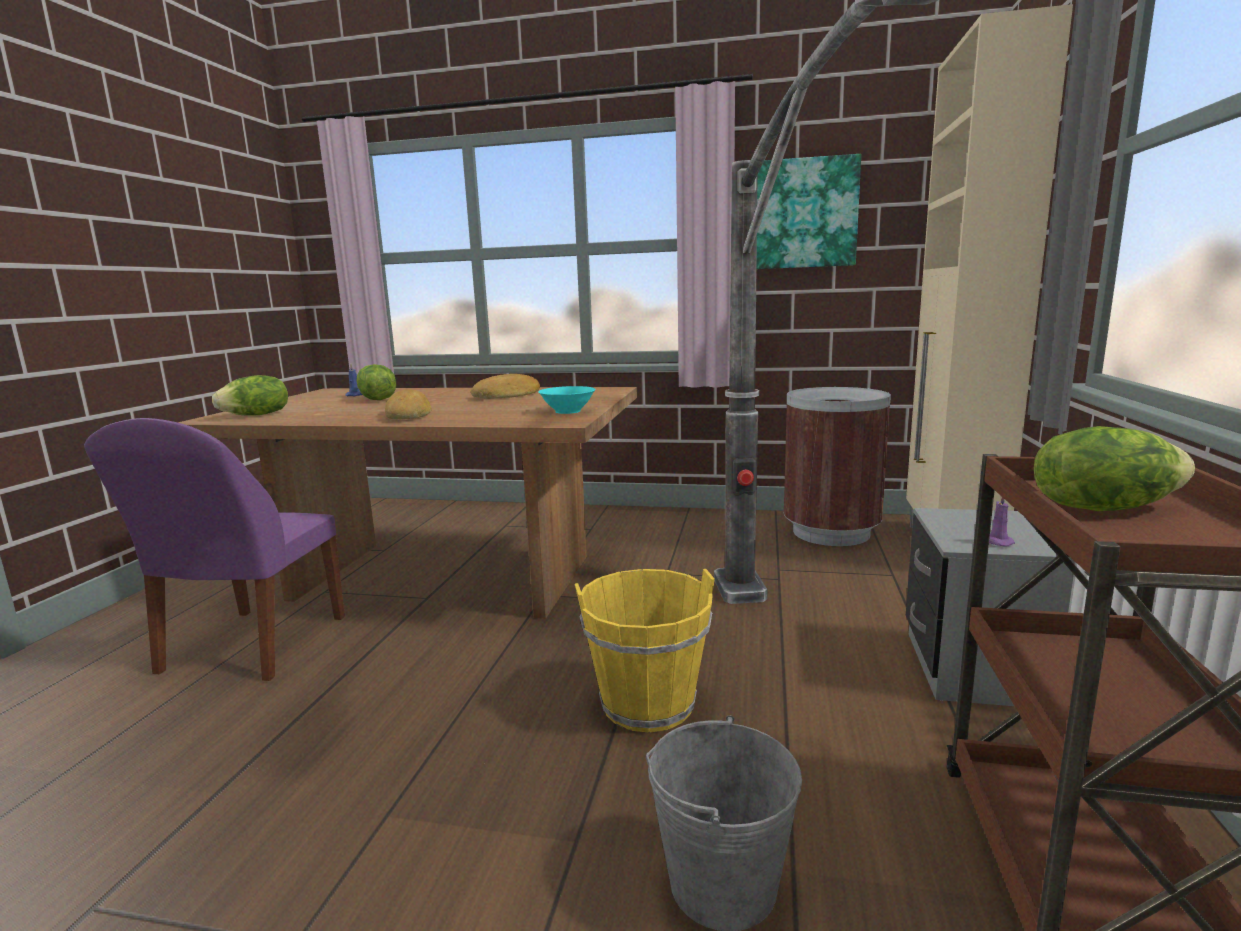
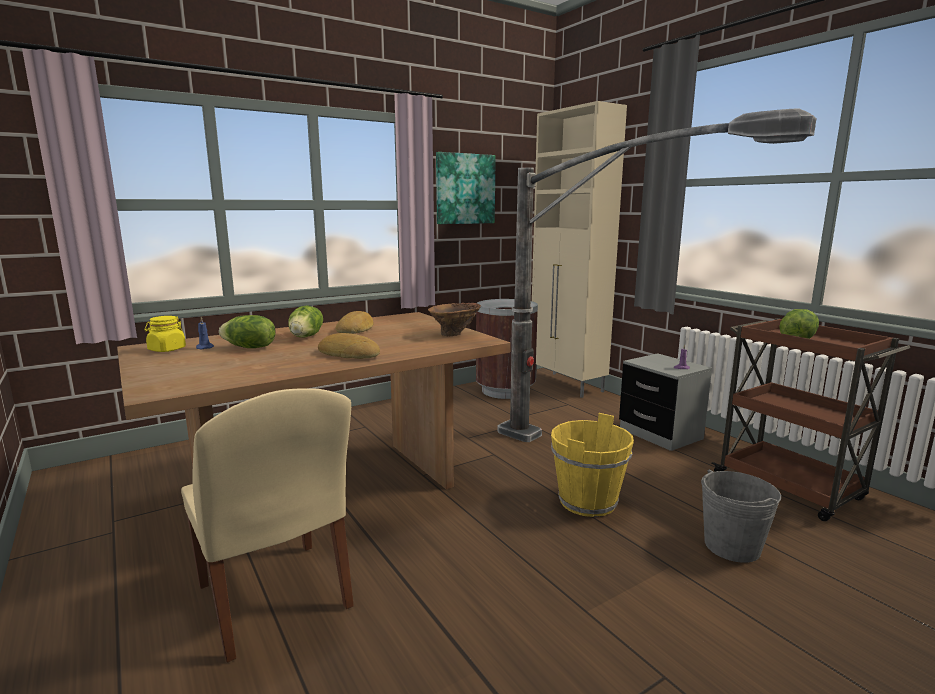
camera: 45 degrees left, 0 degrees up
(251, 647) = (275, 599): purple chair -> beige chair
(257, 415) = (194, 379): lettuce -> lettuce (306, 336)
(332, 394) = (167, 349): none -> yellow jar
(568, 411) = (455, 334): turquoise bowl -> brown vase

